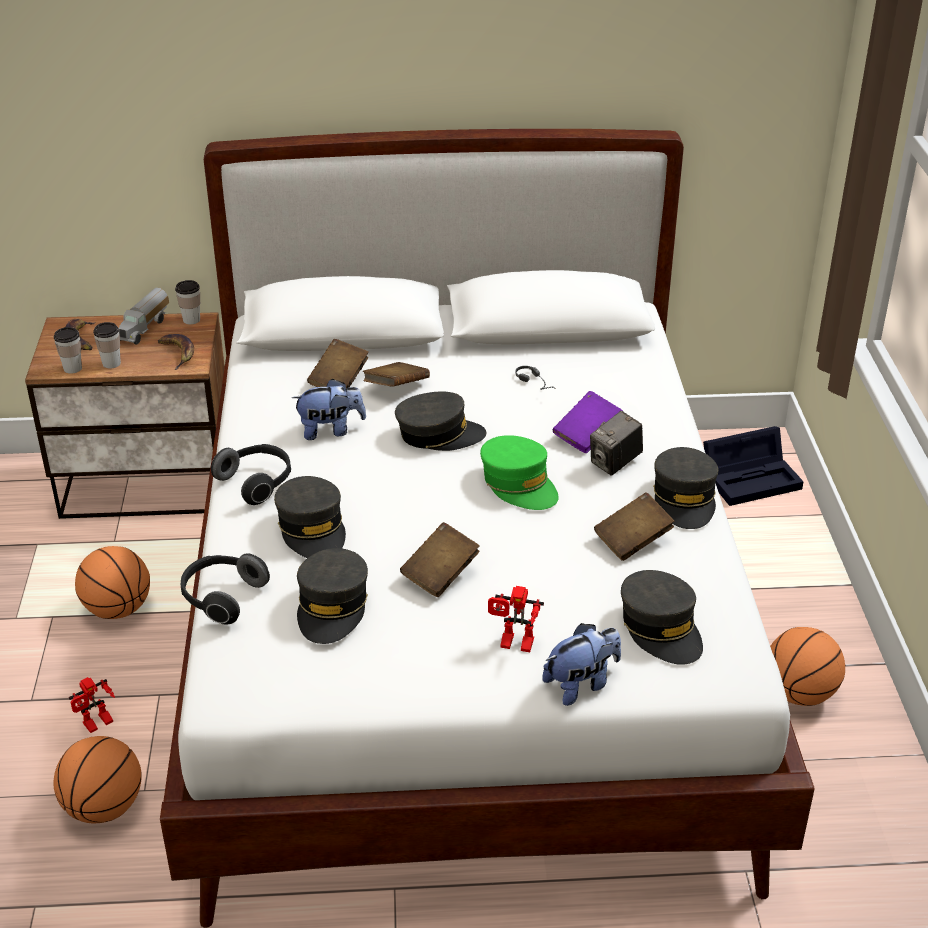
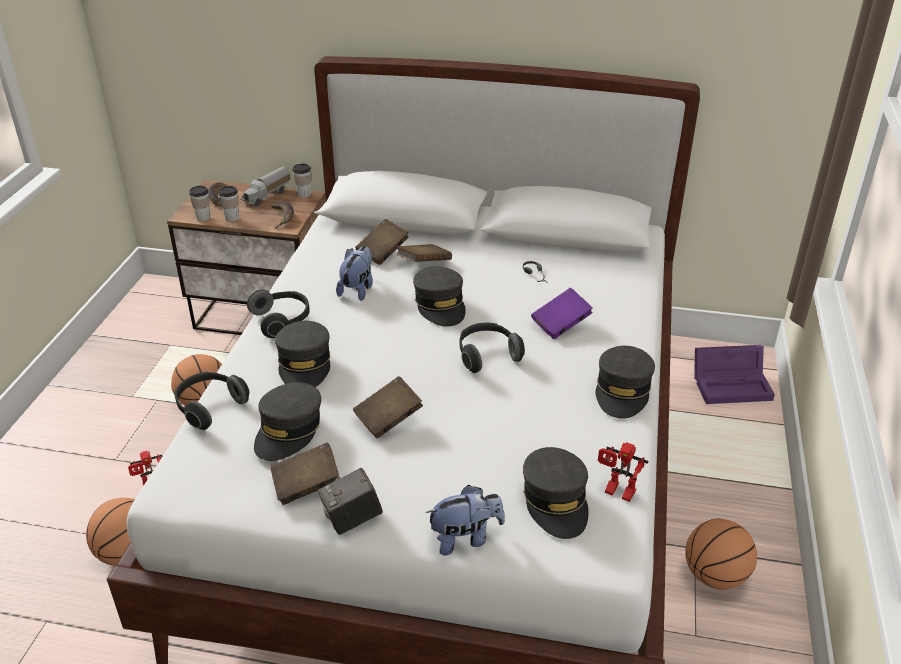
camera: 15 degrees right, 0 degrees up
(330, 430) = (358, 289): plush toy -> plush toy turned 75 degrees counterclockwise
(439, 434) = (440, 305): grey cap -> grey cap turned 60 degrees clockwise
(513, 645) = (422, 491): toy robot -> toy robot (616, 493)
(519, 484) = (487, 355): green cap -> headphones
(615, 463) = (575, 351): camera -> camera (352, 520)
(633, 540) = (563, 419): brown book -> brown book (306, 486)
(752, 478) = (733, 384): black storage box -> purple storage box

